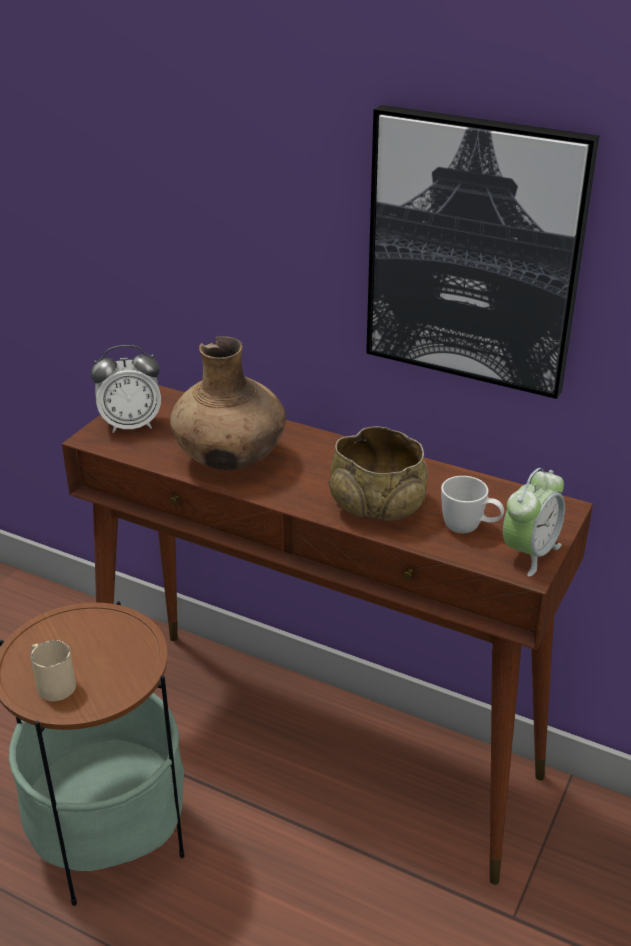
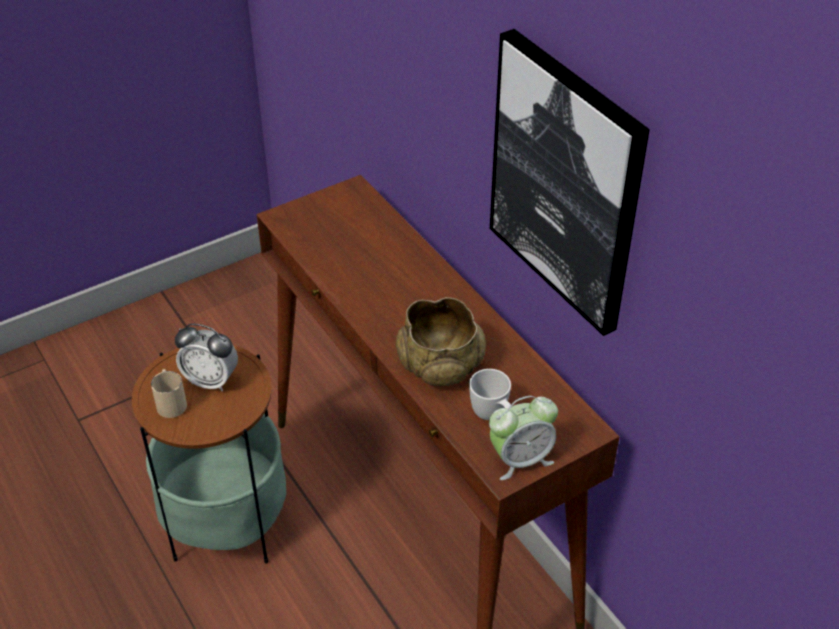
camera: 30 degrees right, 10 degrees up
(131, 425) = (317, 215): alarm clock -> alarm clock (211, 380)
(231, 459) = (365, 276): brown vase -> none

